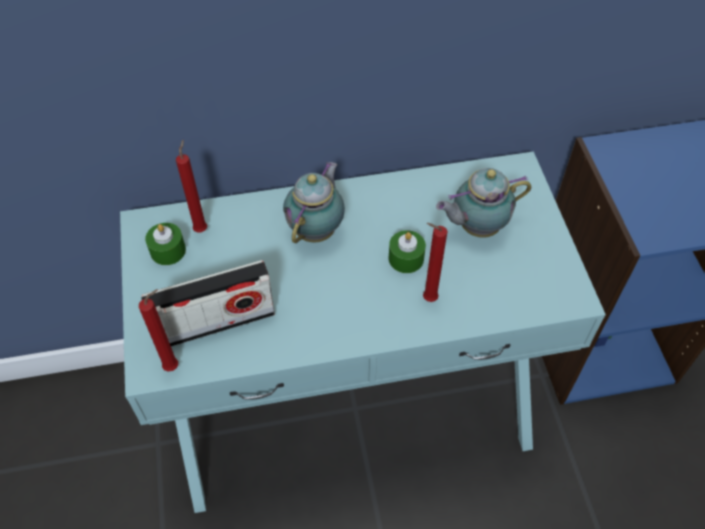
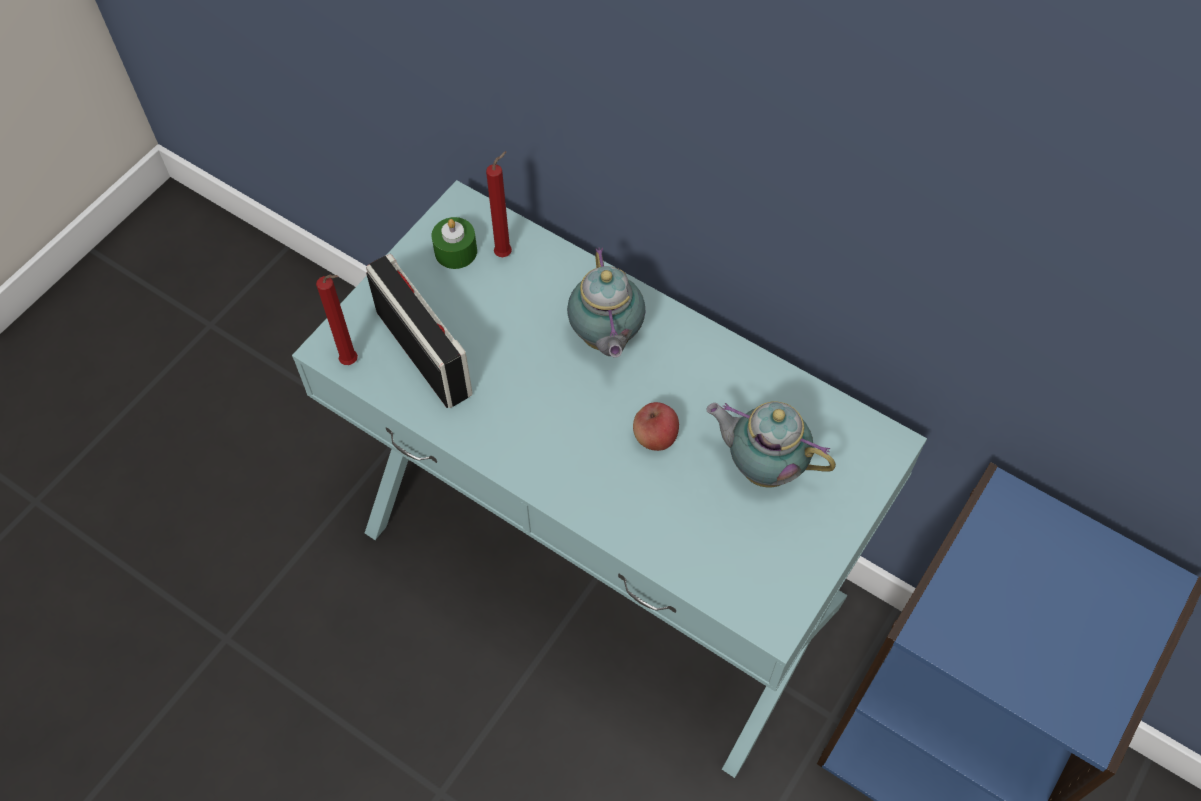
camera: 45 degrees right, 5 degrees up
(215, 323) = (424, 353): radio -> radio turned 150 degrees counterclockwise
(317, 229) = (605, 339): teapot -> teapot turned 105 degrees clockwise
(406, 258) = (655, 437): green candle -> apple
(427, 299) = (629, 493): red candle -> none

